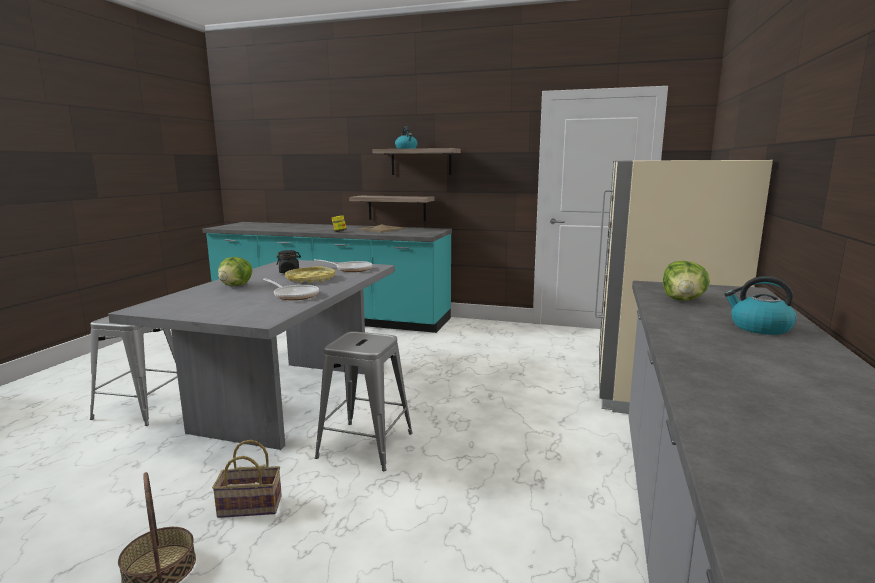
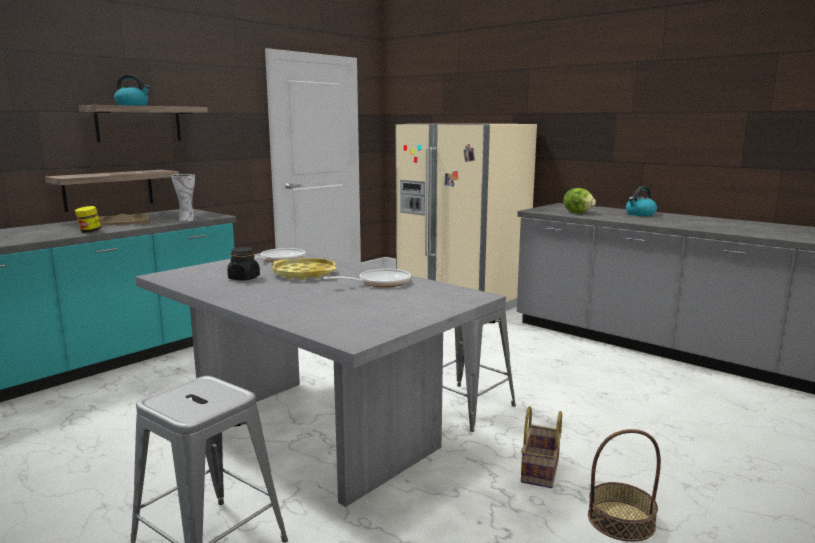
camera: 65 degrees left, 0 degrees up
(236, 286) = (285, 299): lettuce -> none
(401, 234) = (186, 219): none -> vase

